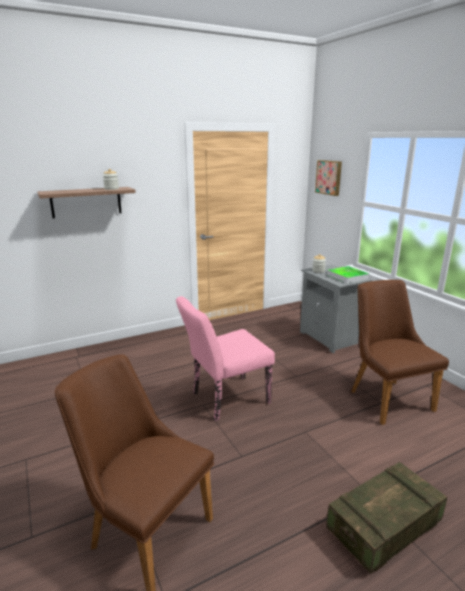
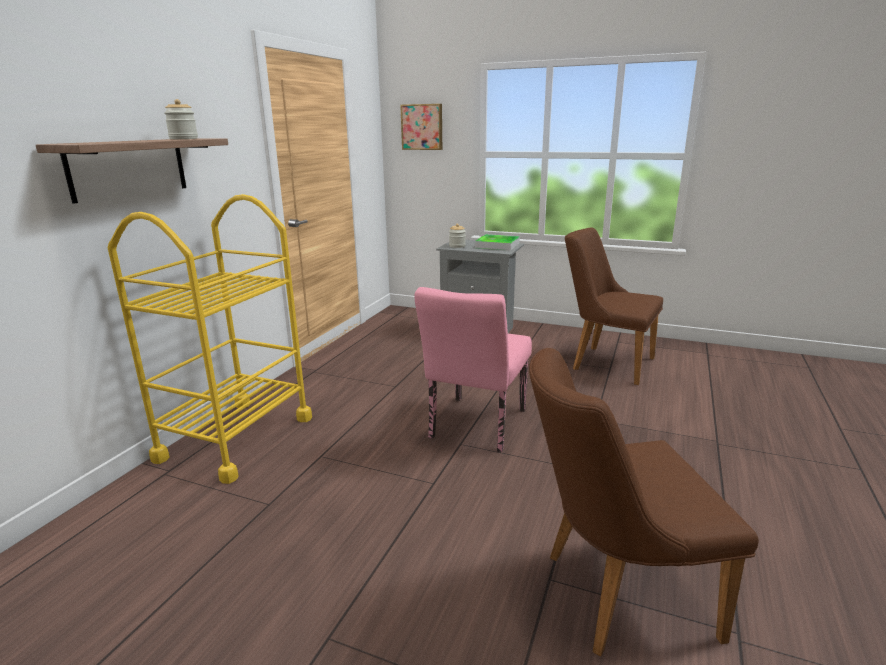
camera: 40 degrees left, 0 degrees up
(119, 352) = (236, 438): none -> yellow cart
(383, 526) = (758, 457): crate -> none

